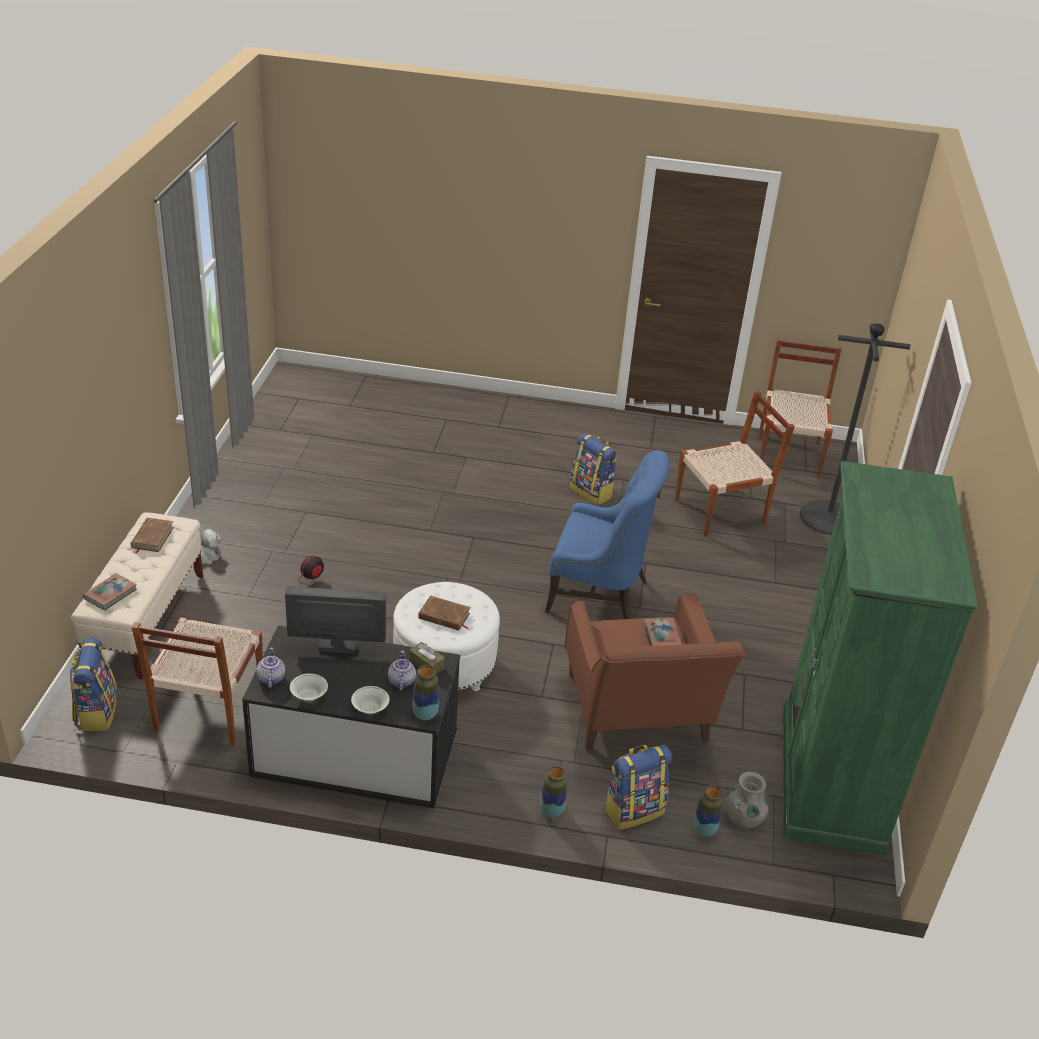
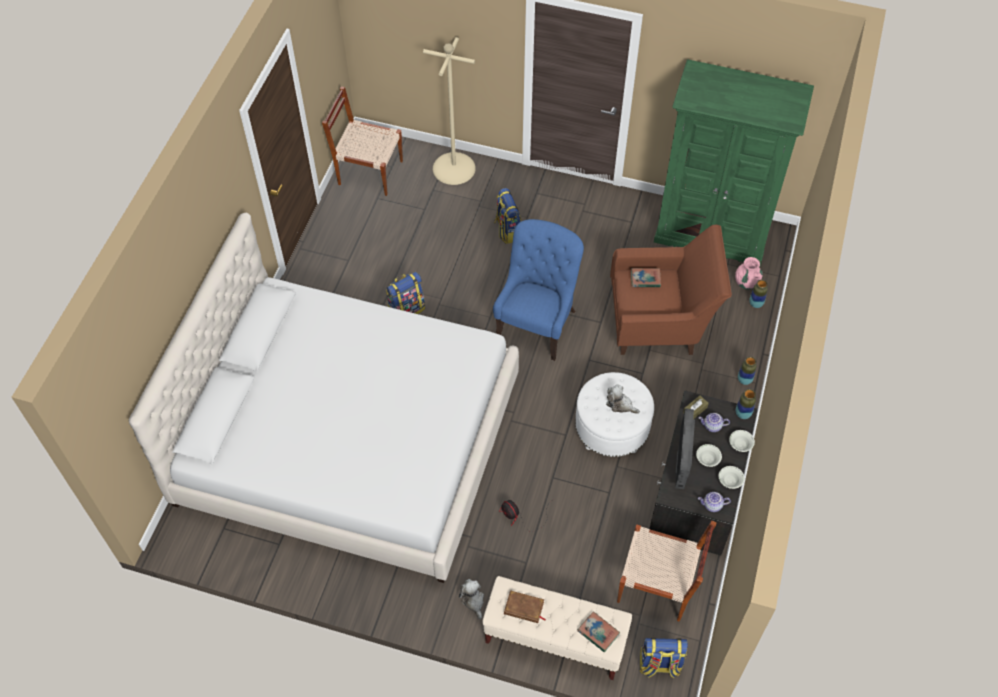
camera: 80 degrees left, 20 degrees up
(344, 675) = (707, 460): none -> white bowl
(407, 463) = (348, 439): none -> white bed
(444, 616) = (620, 404): brown book -> plush toy
(634, 810) = (741, 337): backpack -> backpack (507, 230)
(722, 512) = (441, 230): chair -> none
(743, 818) = (746, 283): grey vase -> pink vase
(828, 518) = (454, 168): black clothes rack -> beige clothes rack

